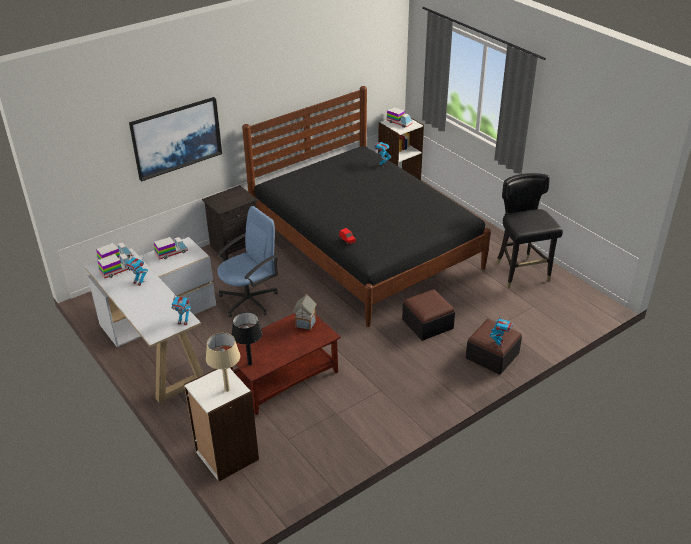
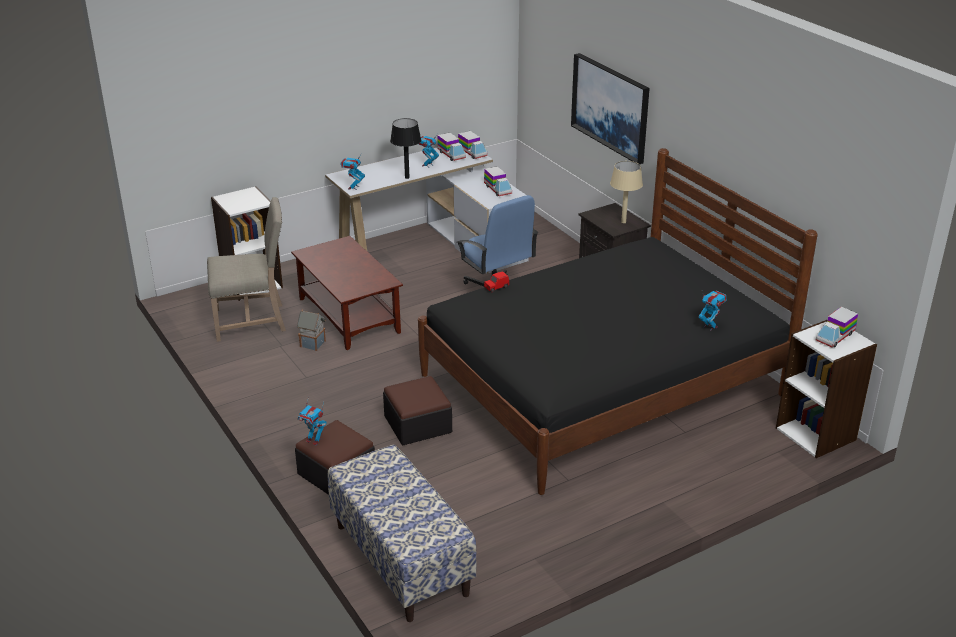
camera: 95 degrees right, 5 degrees down
(227, 389) = (237, 204): beige table lamp -> beige table lamp (623, 222)
(249, 364) = (317, 250): black table lamp -> black table lamp (407, 177)
(295, 441) = (252, 321): none -> beige chair
(305, 323) = (371, 281): toy house -> toy house (313, 344)
(521, 273) = (525, 535): black chair -> none
(561, 318) = (400, 559): none -> bench

